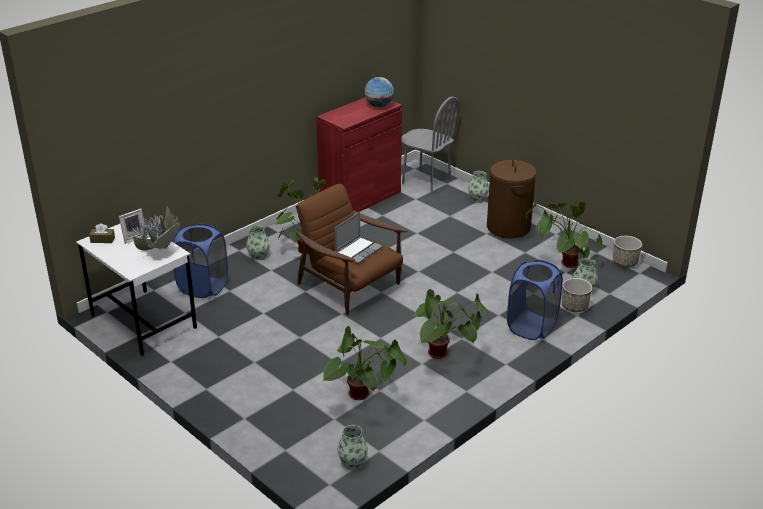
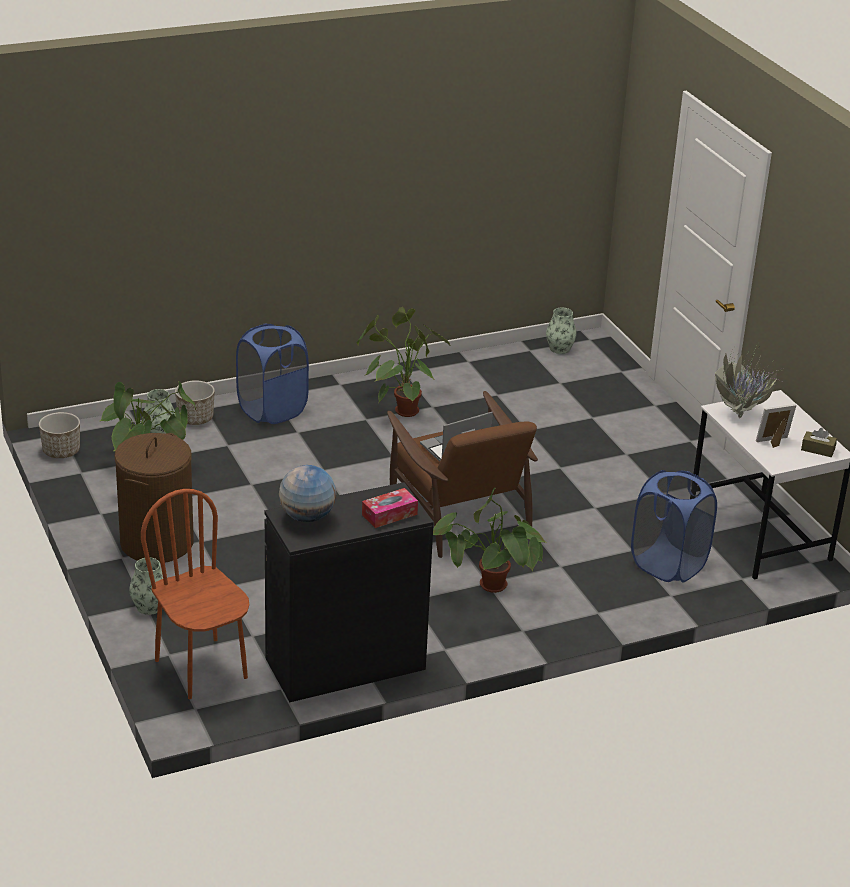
camera: 160 degrees left, 0 degrees up
(258, 256) = (570, 594): vase -> none
(340, 114) = (389, 514): none -> tissue box
(360, 198) = (345, 664): red cabinet -> black cabinet
(364, 400) = (518, 390): potted plant -> none
(426, 182) = (202, 668): grey chair -> brown chair

